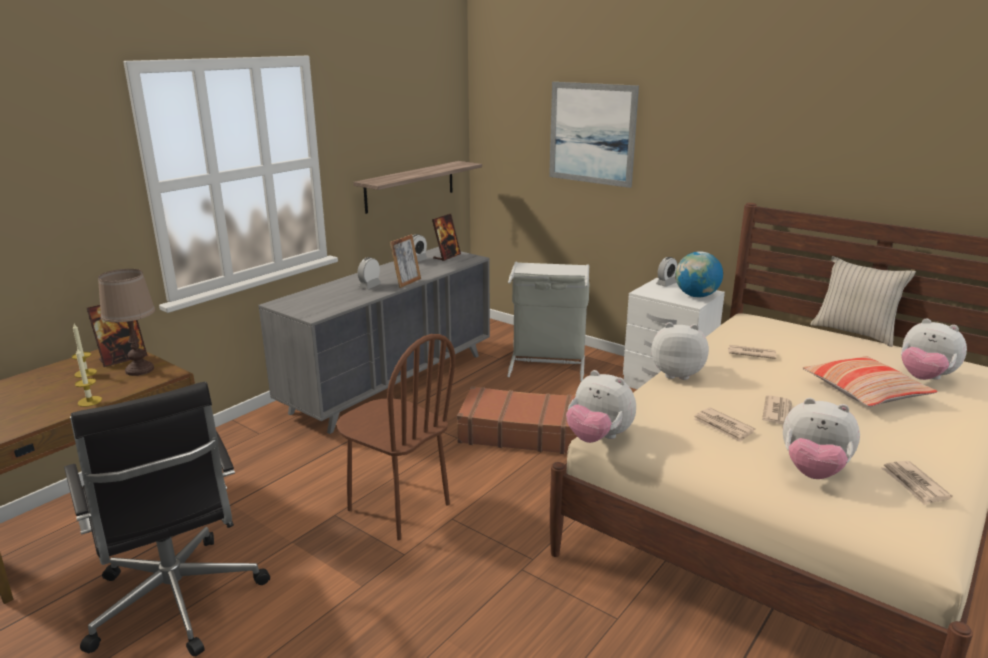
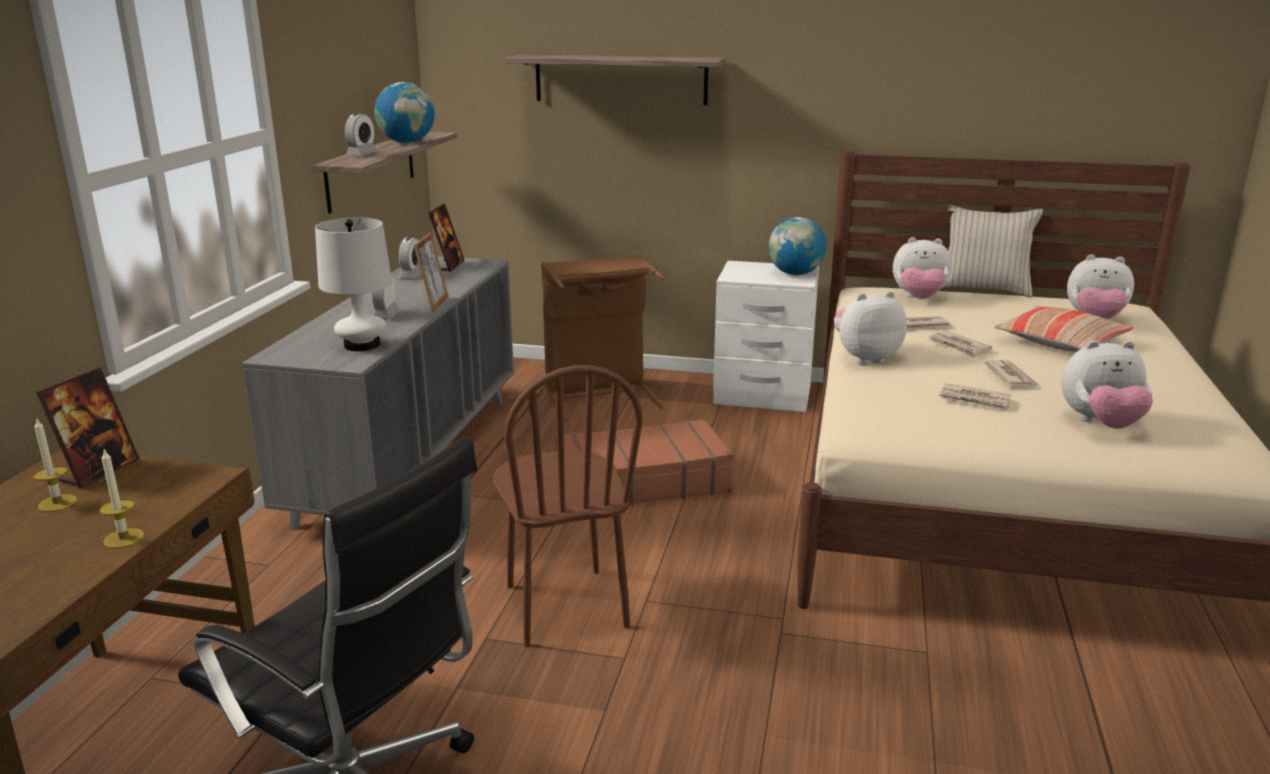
camera: 25 degrees left, 0 degrees up
(139, 370) = (152, 480): brown table lamp -> none
(333, 304) = (362, 345): none -> white table lamp
(398, 507) = (565, 606): brown chair -> brown chair turned 60 degrees clockwise
(436, 169) = (407, 142): none -> globe
(547, 363) = (600, 395): grey laundry basket -> brown laundry basket
(592, 133) = (620, 79): picture -> shelf
(598, 438) = (857, 440): plush toy -> plush toy (919, 299)
(666, 284) = (747, 266): alarm clock -> alarm clock (361, 154)
(914, 485) = (1194, 416): newspaper -> newspaper (959, 347)

